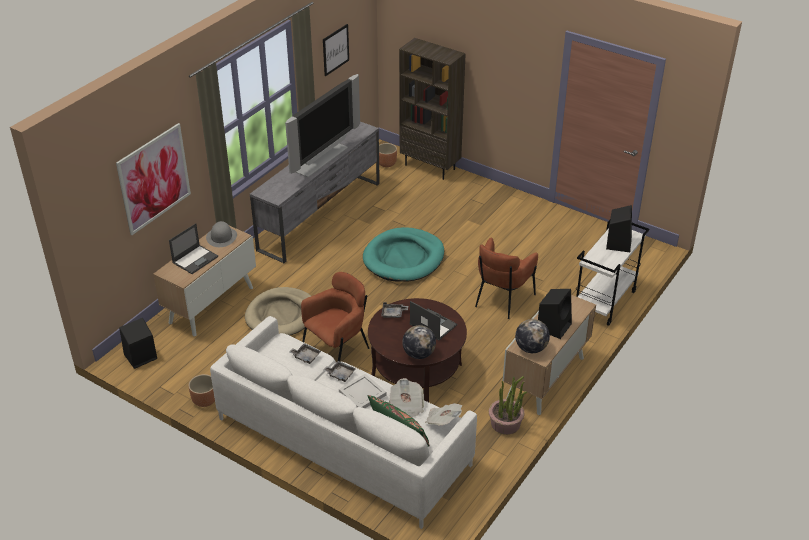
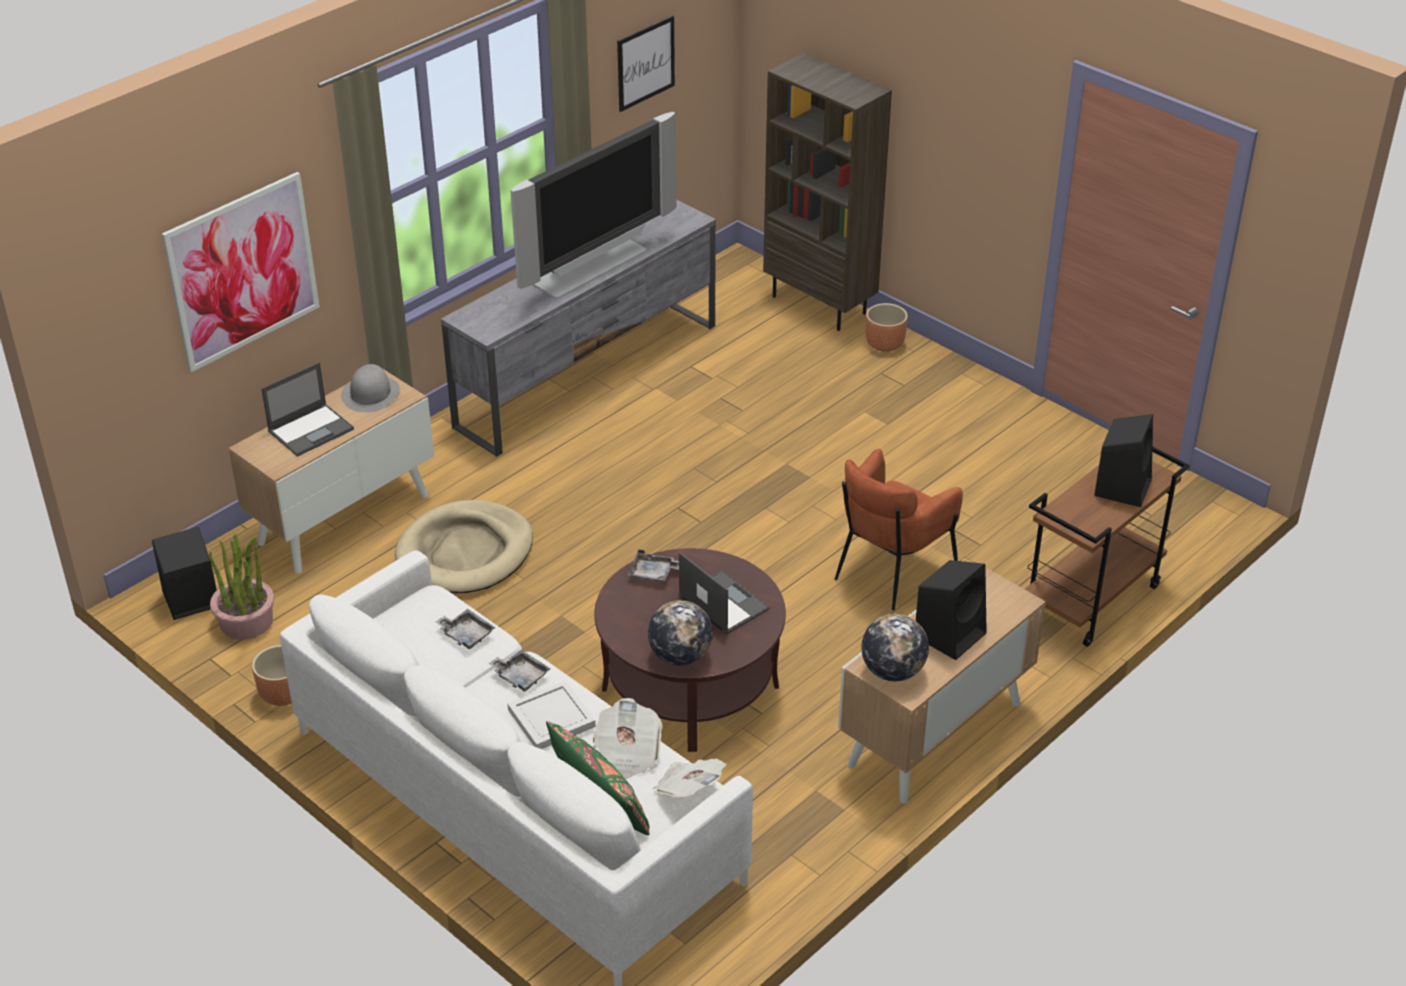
camera: 10 degrees right, 0 degrees up
(337, 350) = (552, 630): brown armchair -> none
(386, 163) = (739, 290): brown planter -> brown planter (885, 344)
(404, 258) = (723, 472): turquoise dog bed -> none
(506, 423) = (834, 811): potted plant -> potted plant (246, 622)
(604, 302) = (1091, 600): white cart -> brown cart

